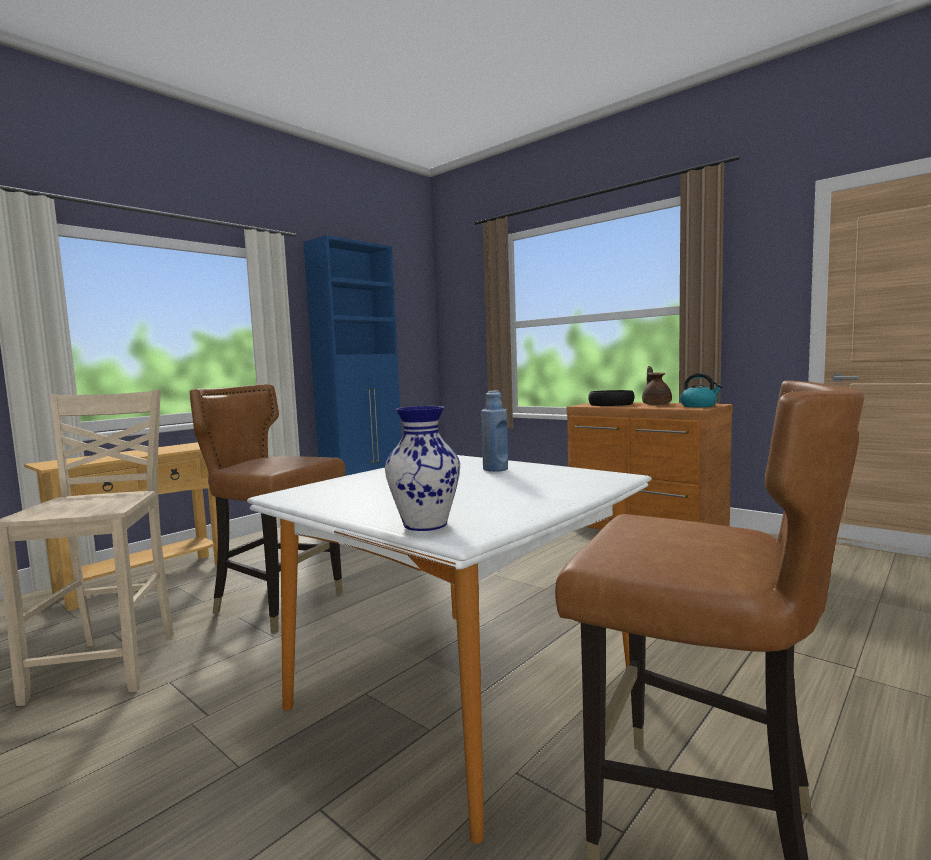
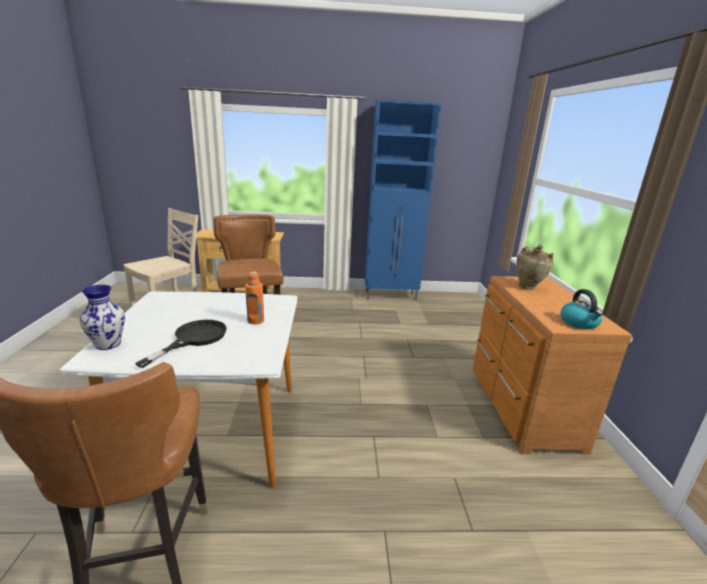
camera: 45 degrees right, 15 degrees up
(495, 469) = (255, 321): blue bottle -> orange bottle
(498, 491) = (194, 339): none -> black frying pan
(611, 404) = (528, 287): black bowl -> beige vase
(656, 404) = (560, 303): brown teapot -> none

